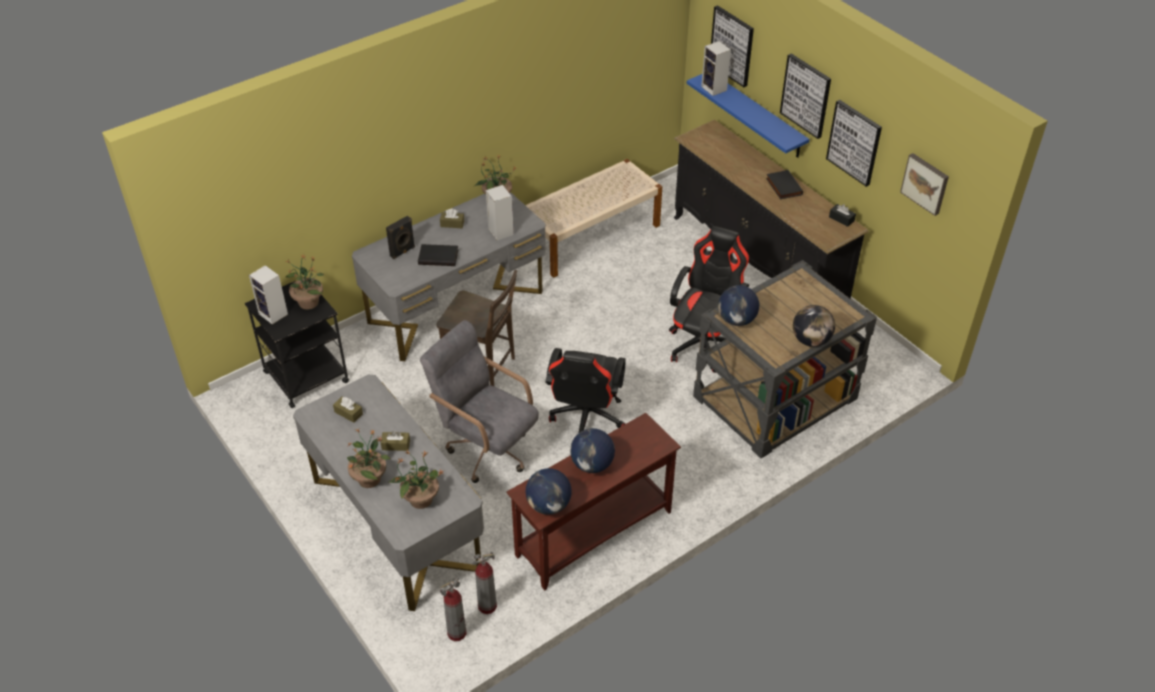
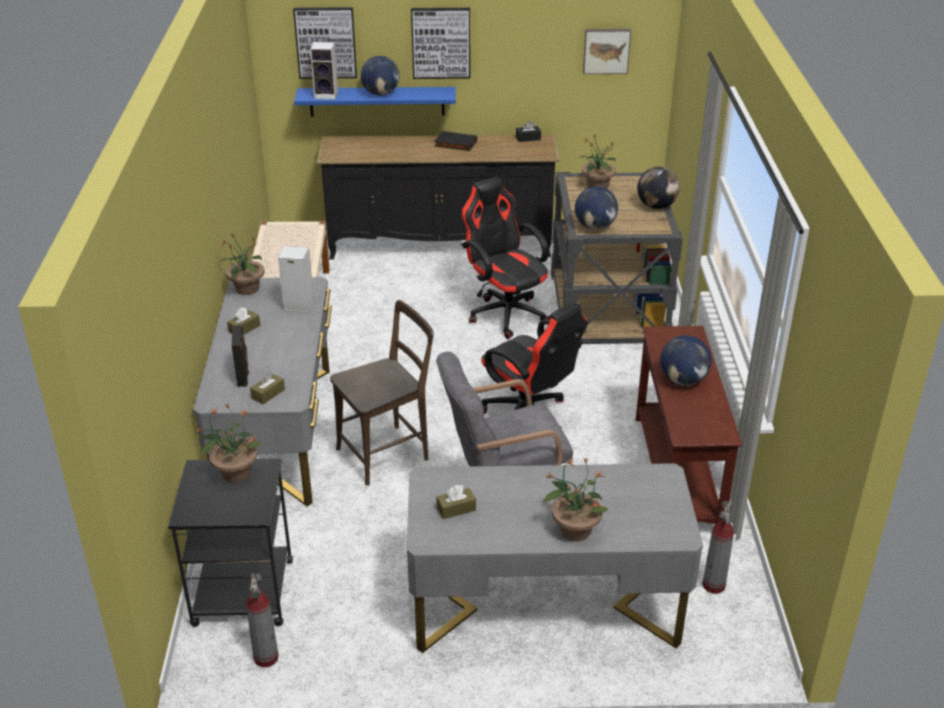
camera: 55 degrees left, 10 degrees down
(274, 314) = (221, 508): speaker -> none
(396, 445) = (541, 492): brown tissue box -> brown tissue box (268, 394)
(420, 499) = (639, 504): potted plant -> potted plant (597, 187)
(439, 256) = (283, 356): black book -> none
(457, 632) = (733, 622): fire extinguisher -> fire extinguisher (266, 657)
(549, 505) = (714, 426): globe -> globe (381, 93)
(854, 142) = (513, 57): picture -> none

